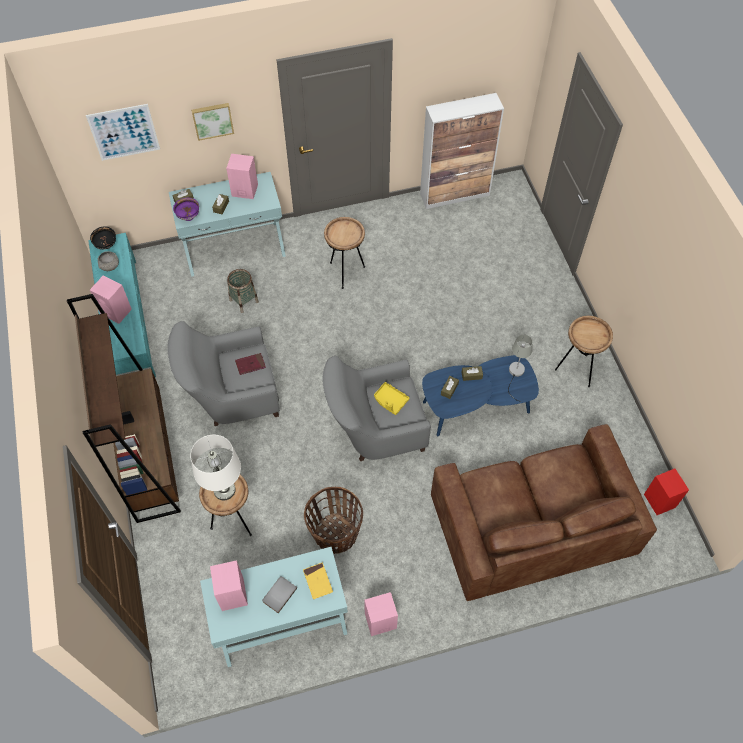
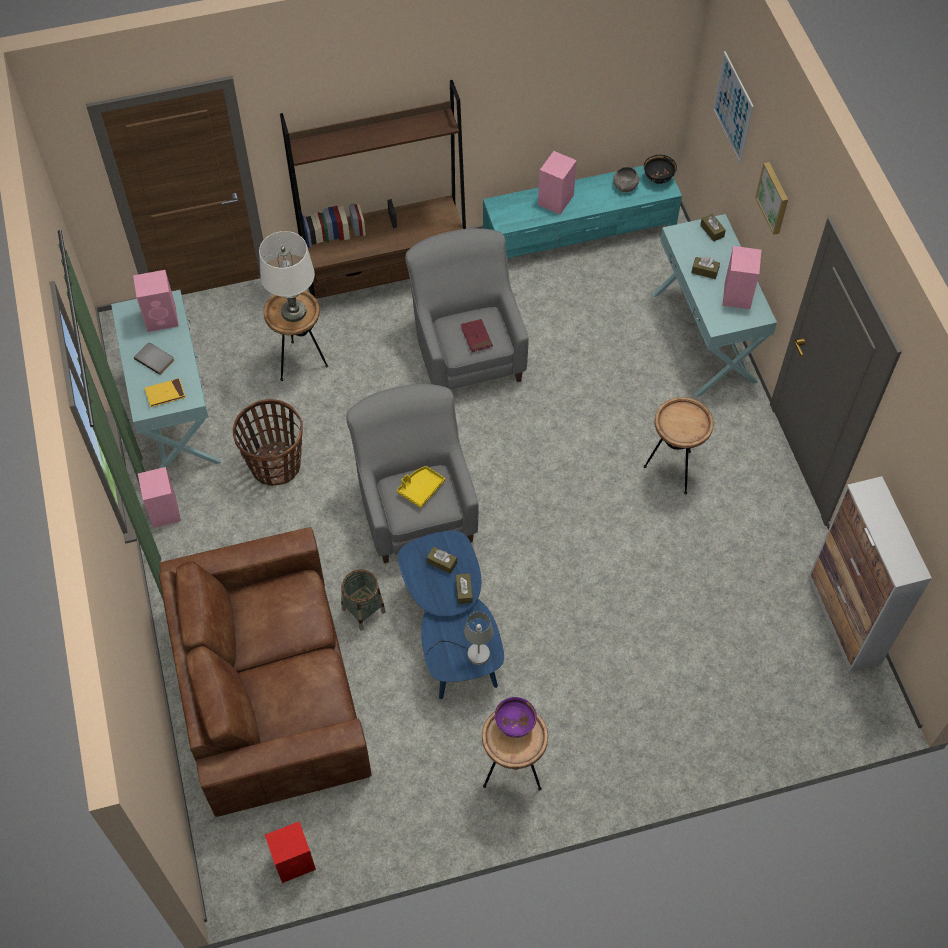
camera: 90 degrees right, 0 degrees up
(188, 217) = (683, 238): purple bowl -> purple bowl (515, 724)
(244, 301) = (615, 353): basket -> basket (363, 610)

